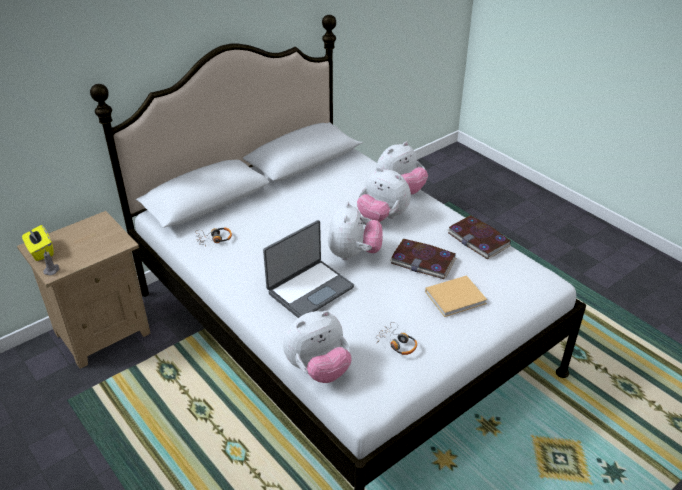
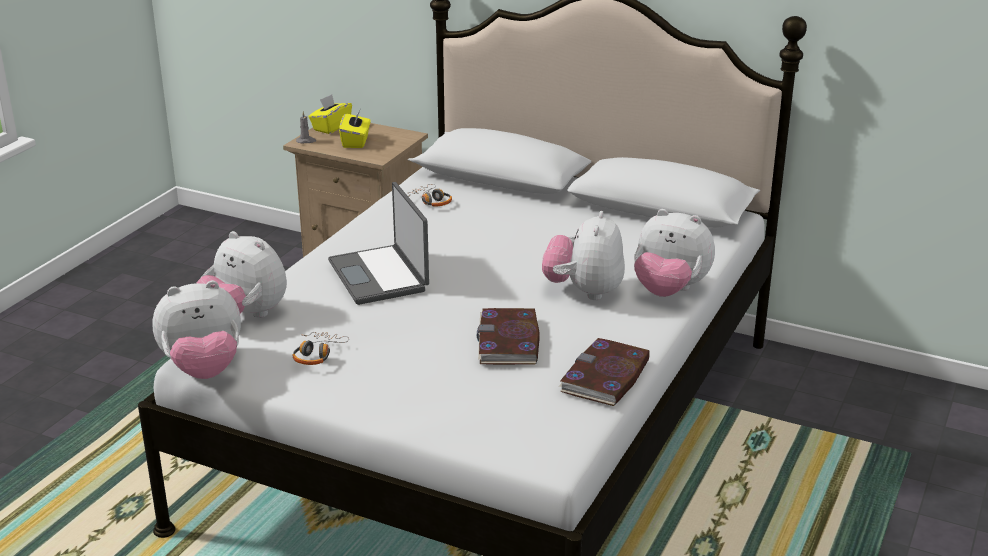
camera: 65 degrees right, 10 degrees down
(83, 246) = (356, 142): none -> yellow tissue box
(309, 289) = (380, 276): laptop -> laptop turned 45 degrees clockwise
(354, 254) = (478, 289): plush toy -> plush toy (203, 369)
(457, 297) = (448, 382): beige book -> none

